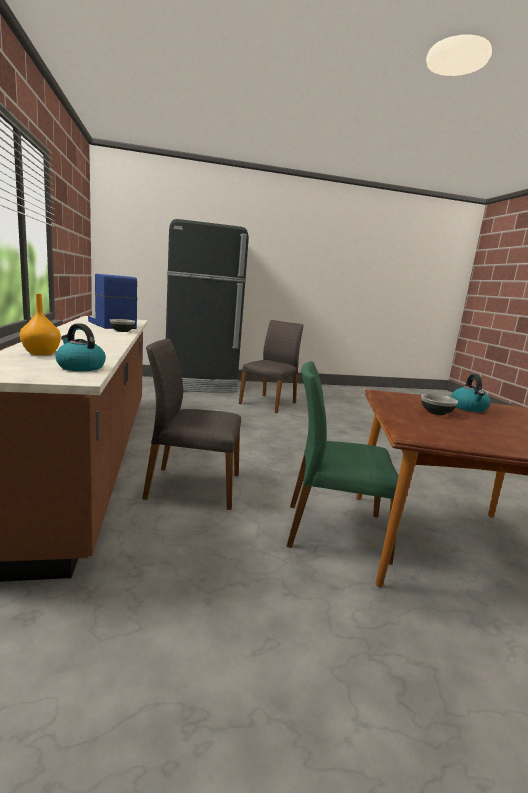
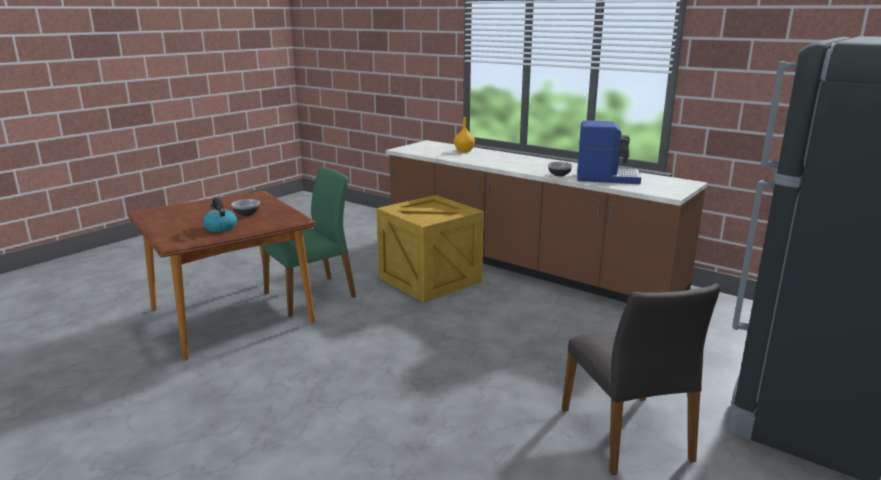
camera: 140 degrees right, 5 degrees up
(80, 367) = (422, 151): kettle -> none
(192, 486) = (431, 280): grey chair -> crate

